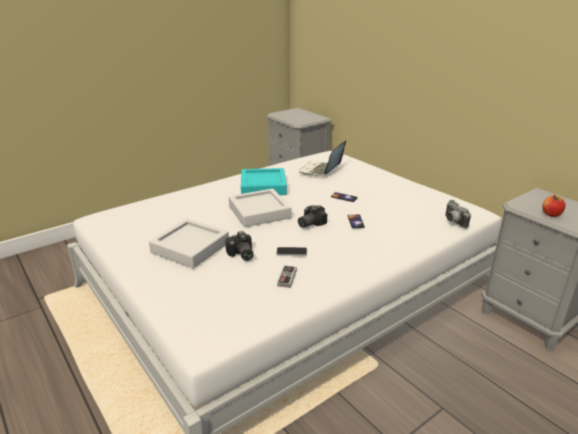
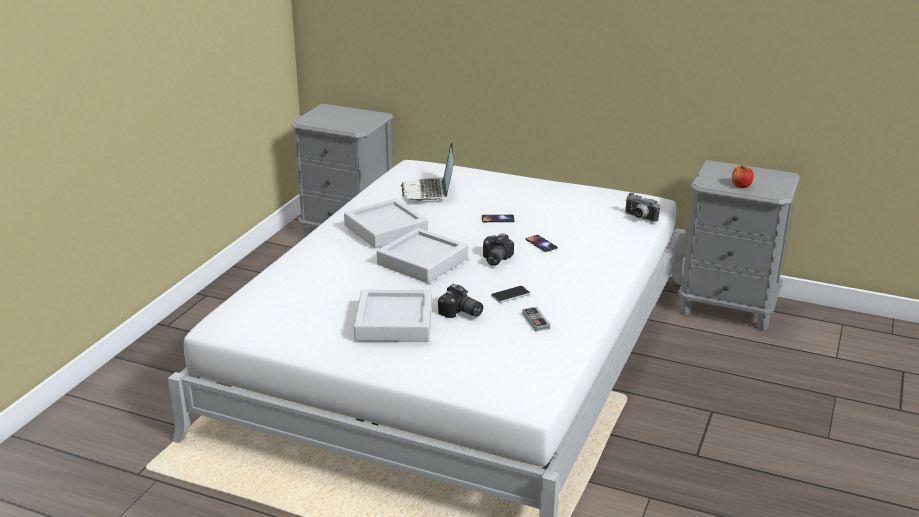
camera: 30 degrees left, 0 degrees up
(263, 186) = (386, 229): turquoise tray -> grey tray

